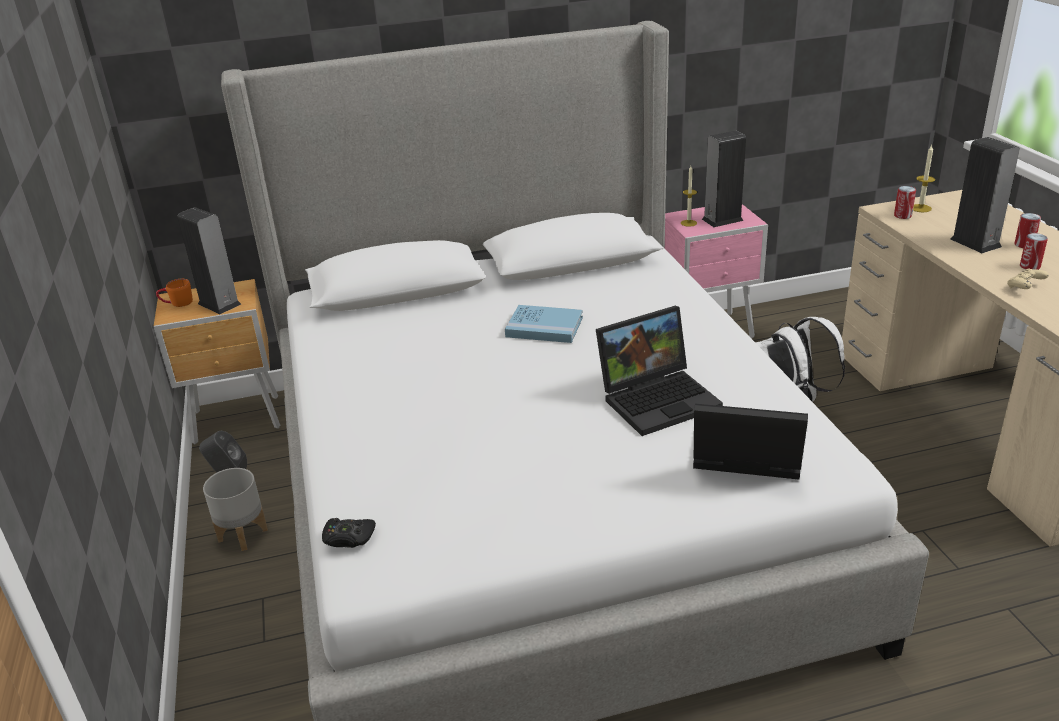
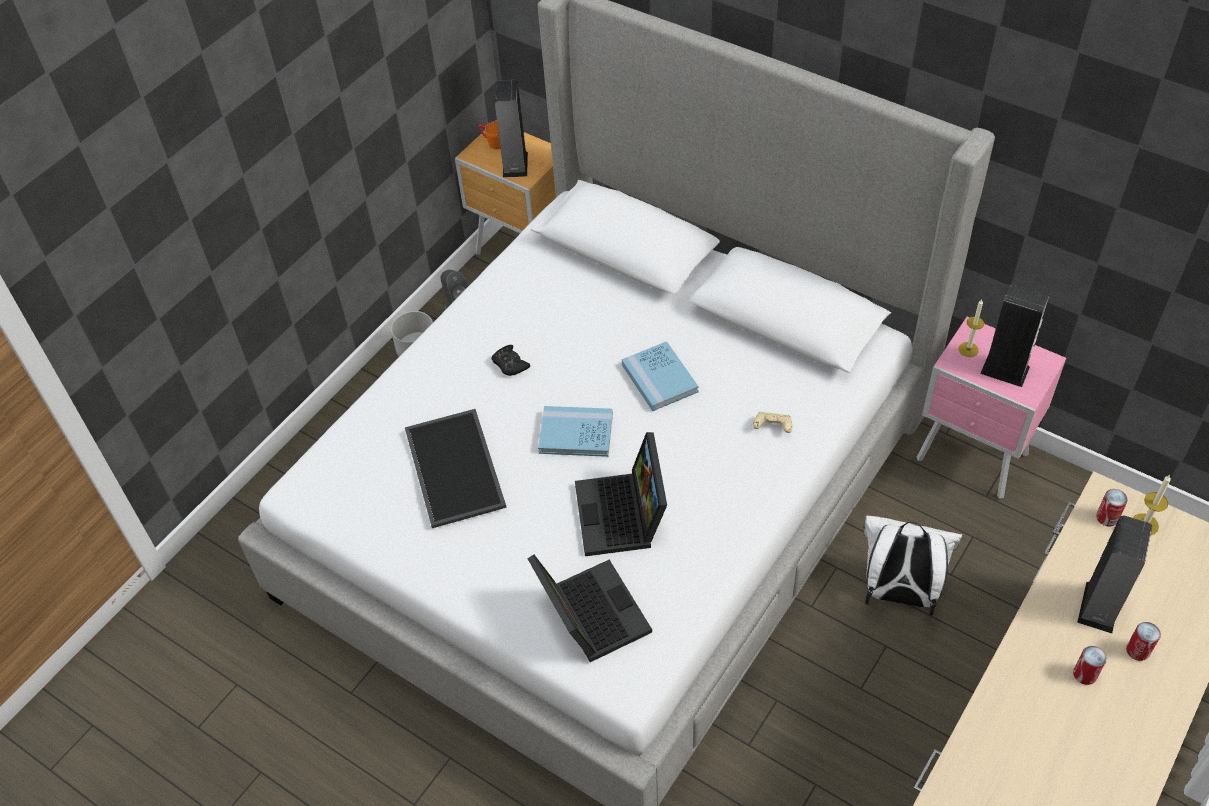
camera: 50 degrees right, 20 degrees up
(348, 538) = (323, 457): black game controller -> black game controller (510, 364)
(489, 458) = (457, 468): none -> tray
(542, 384) = (576, 433): none -> blue book
(659, 398) = (623, 516): laptop -> laptop turned 60 degrees clockwise
(1024, 287) = (1027, 687): beige game controller -> beige game controller (772, 427)

